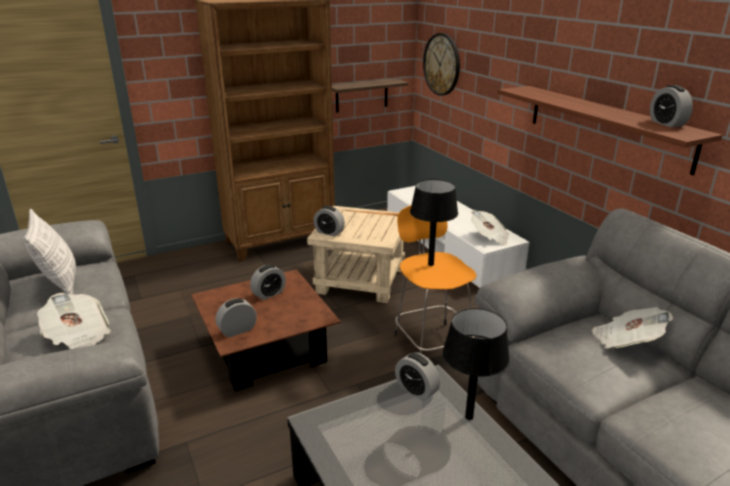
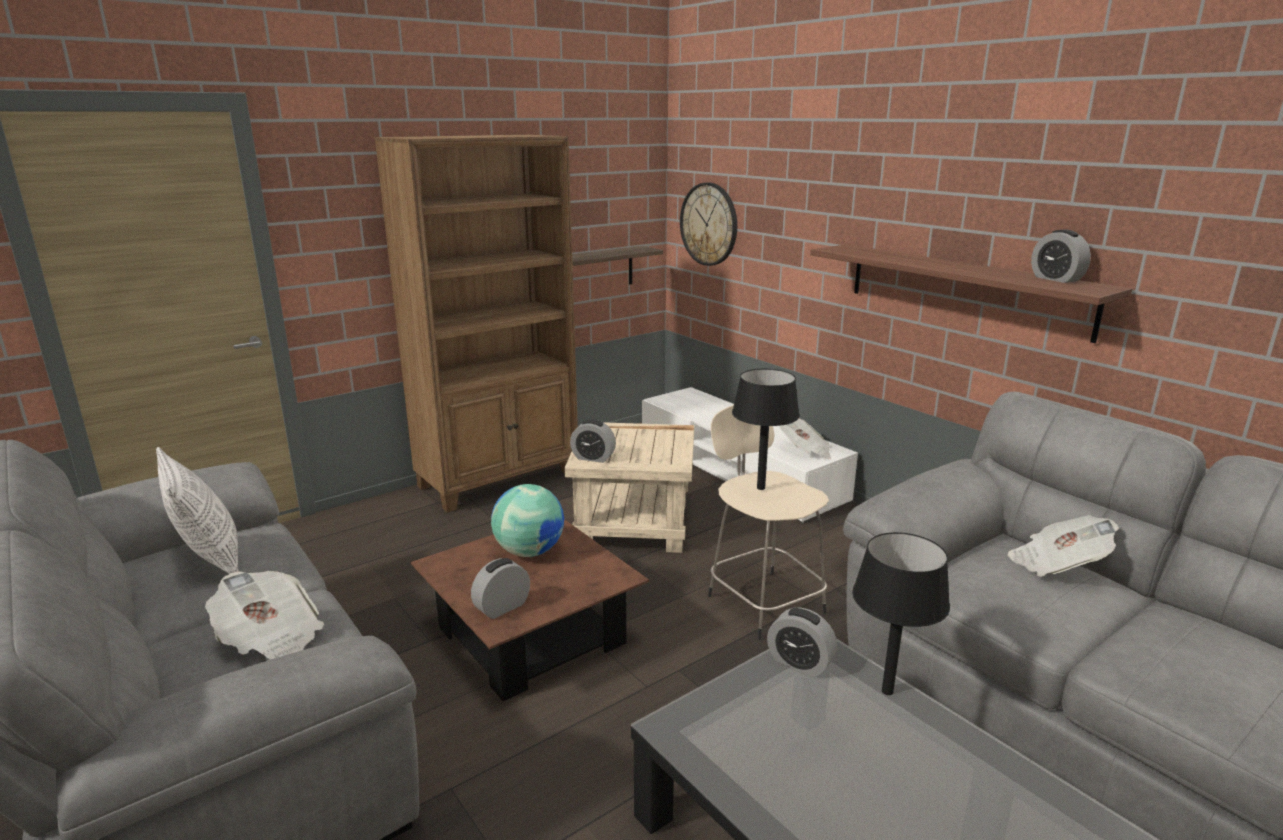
camera: 10 degrees left, 5 degrees down
(269, 294) = (529, 551): alarm clock -> globe
(431, 343) = (763, 602): orange stool -> beige stool

